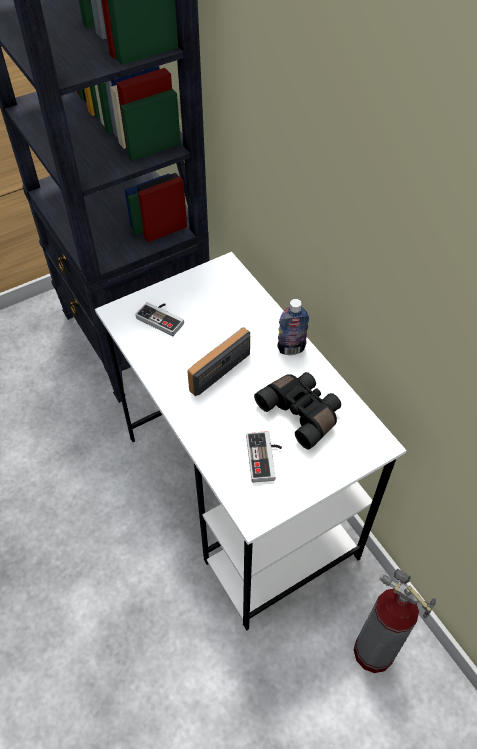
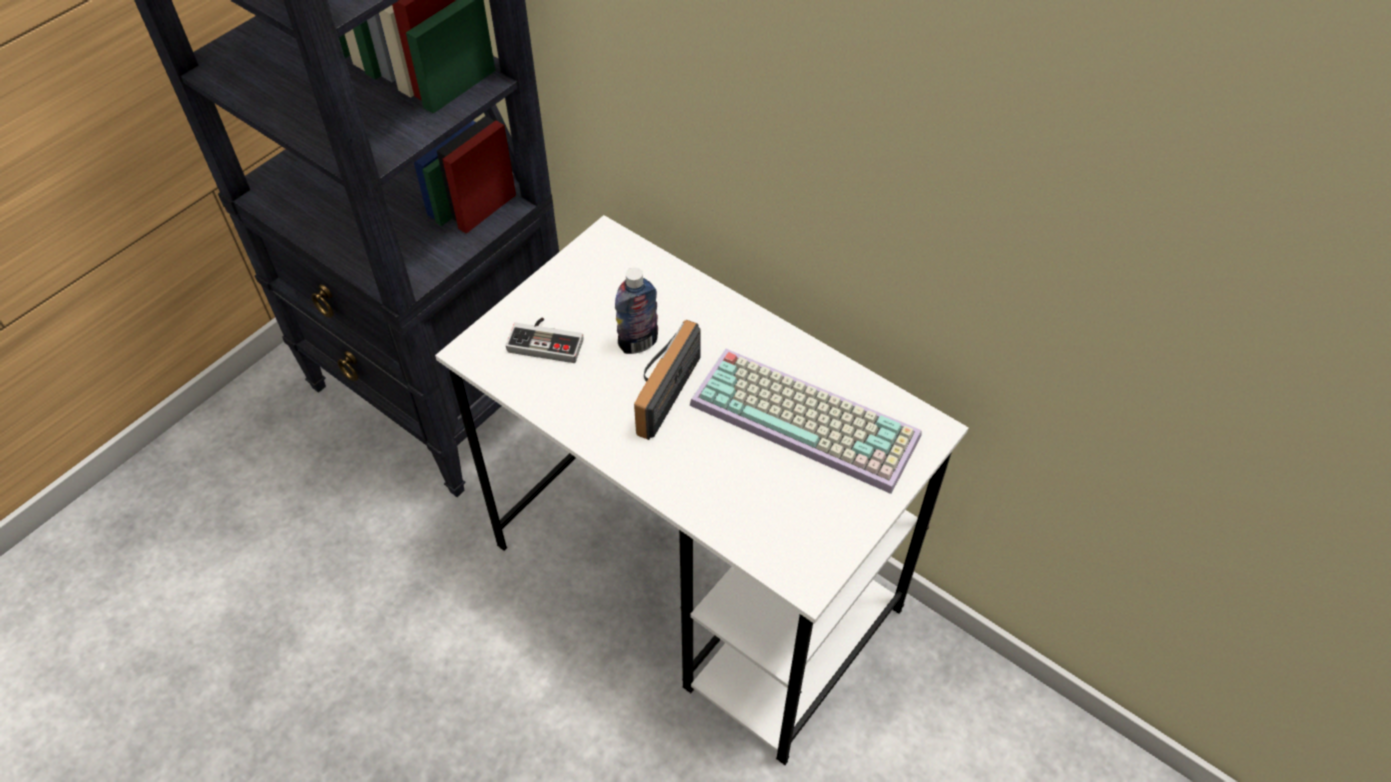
camera: 20 degrees left, 0 degrees up
(266, 458) = (787, 496): game controller -> none
(291, 349) = (754, 333): bottle -> bottle (638, 343)
(302, 412) = (808, 418): black binoculars -> keyboard
(373, 652) = (967, 731): fire extinguisher -> none

